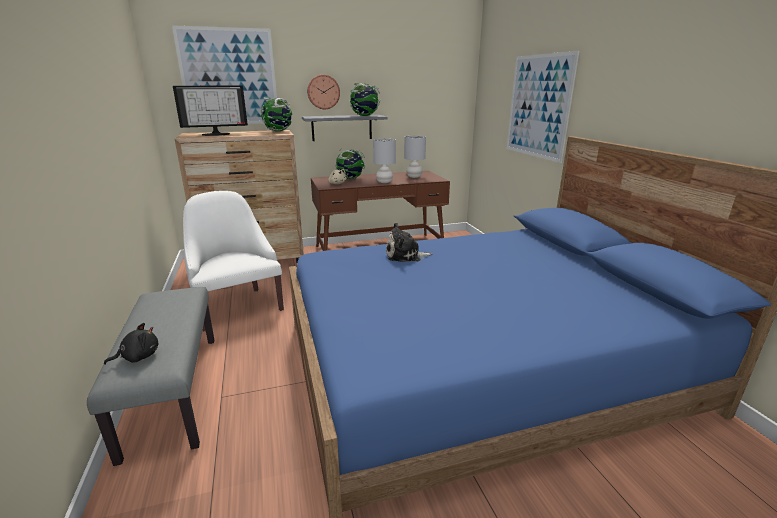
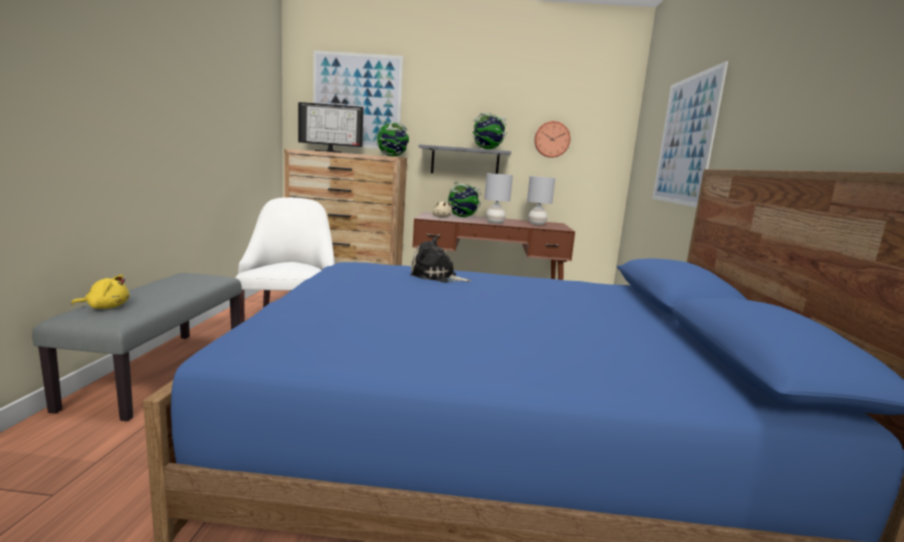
camera: 20 degrees right, 10 degrees down
(138, 357) = (106, 307): black plush toy -> yellow plush toy
(323, 92) = (449, 122): wall clock -> wall clock (552, 139)

